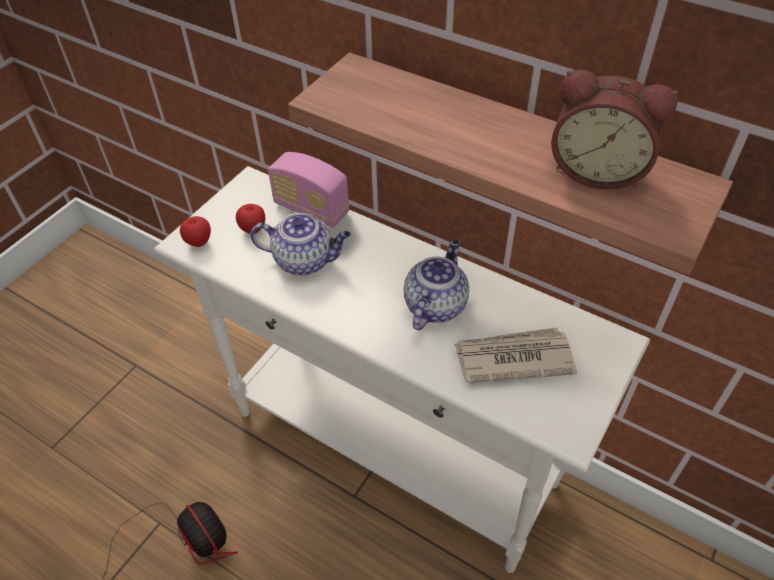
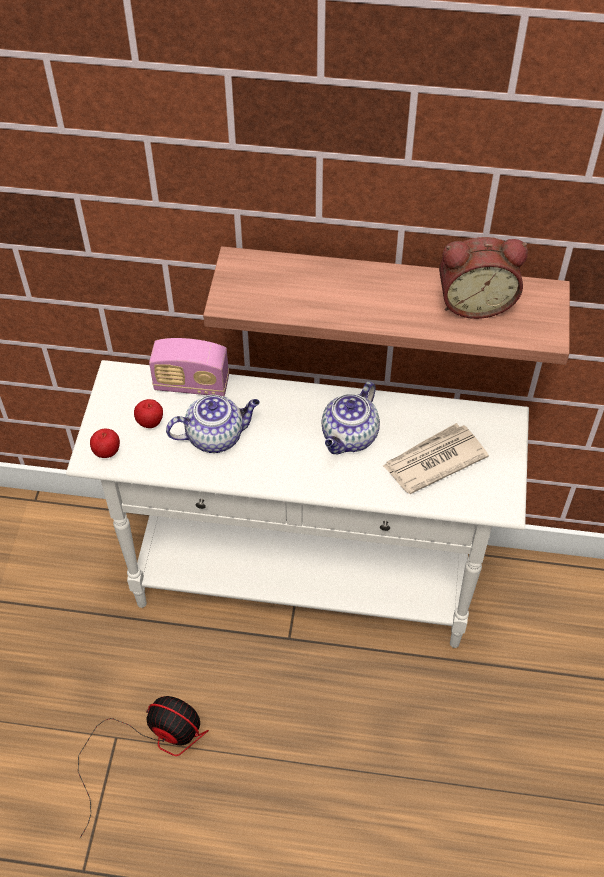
camera: 25 degrees left, 5 degrees up
(435, 305) = (349, 437): teapot -> teapot turned 150 degrees counterclockwise

